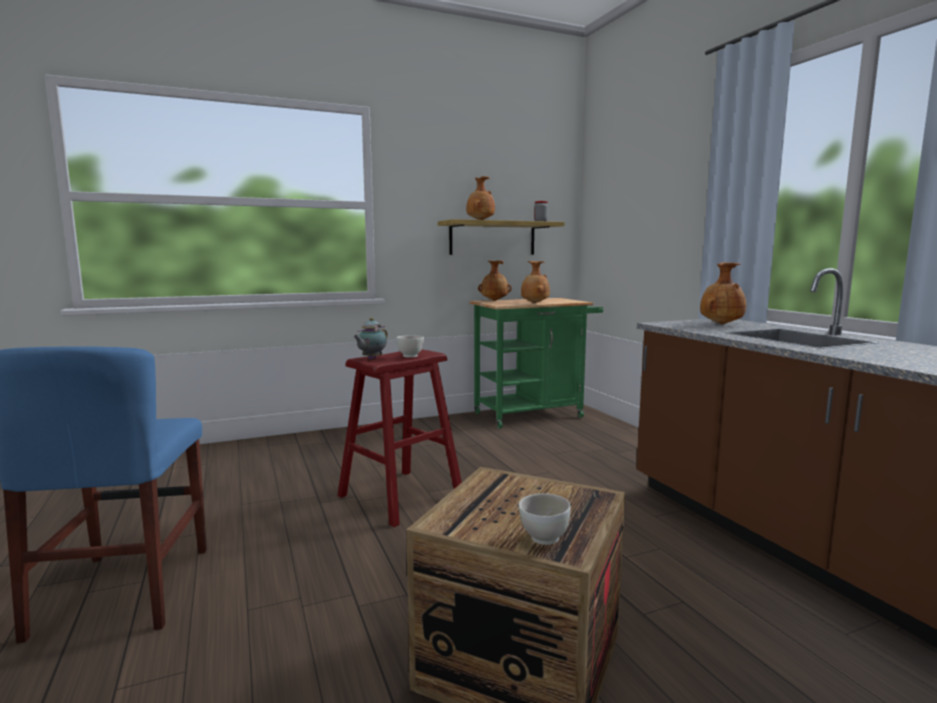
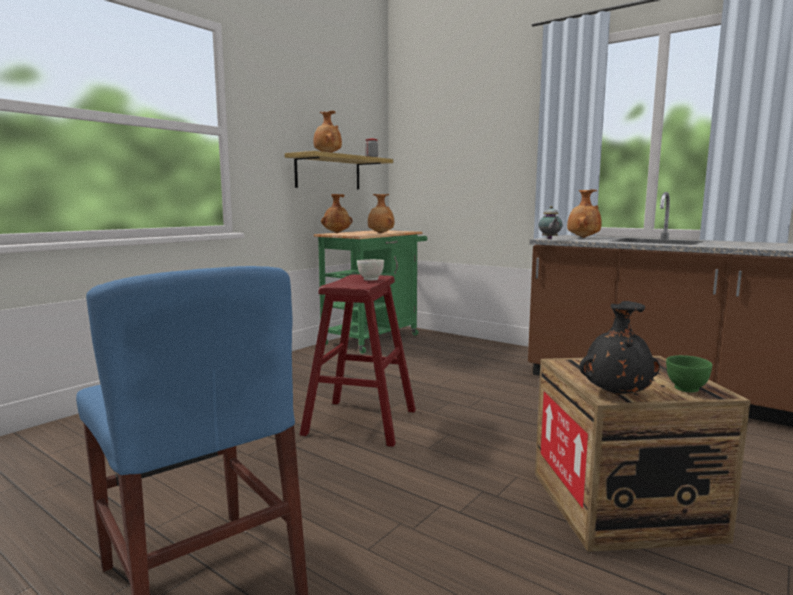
camera: 30 degrees left, 0 degrees up
(371, 359) = (344, 284): teapot -> teapot (549, 239)
(455, 522) = (616, 393): none -> black vase
(543, 538) = (686, 389): white bowl -> green bowl

